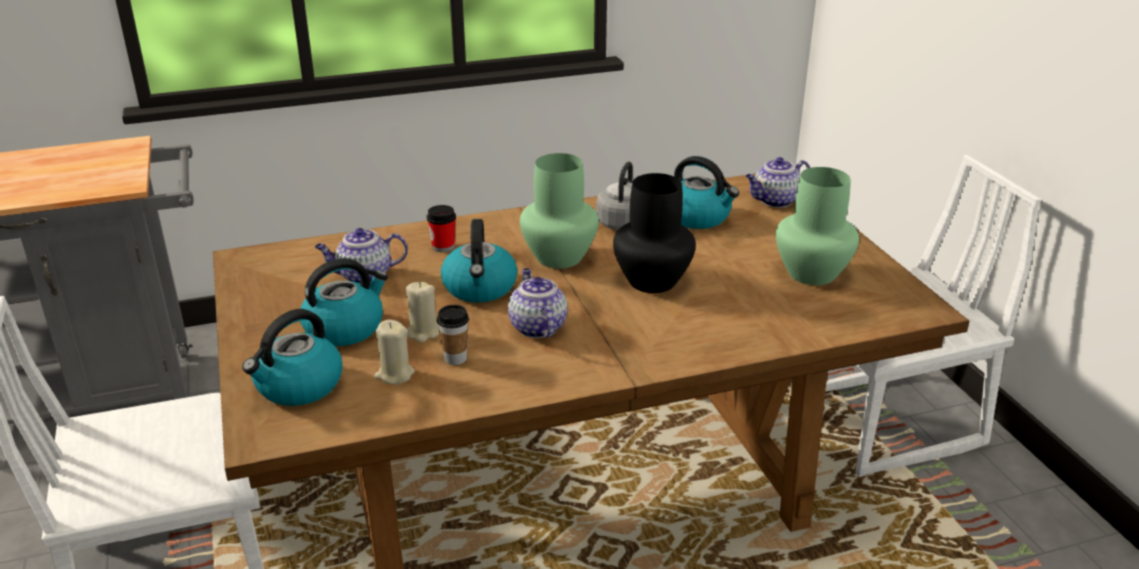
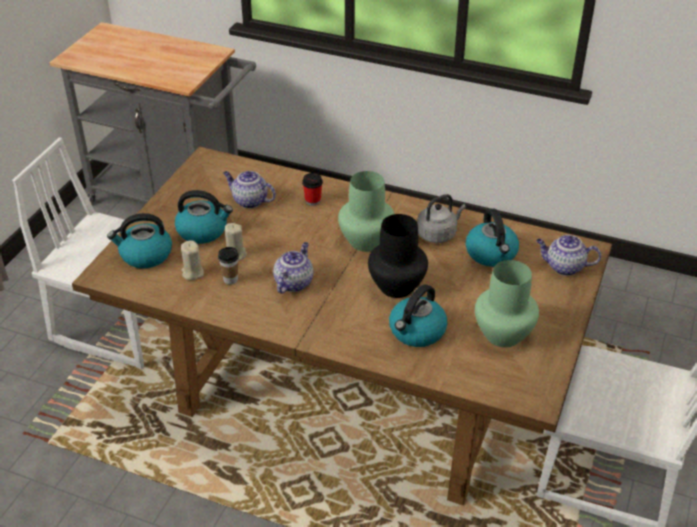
camera: 40 degrees right, 10 degrees up
(480, 288) = (297, 240): kettle -> kettle (417, 332)

